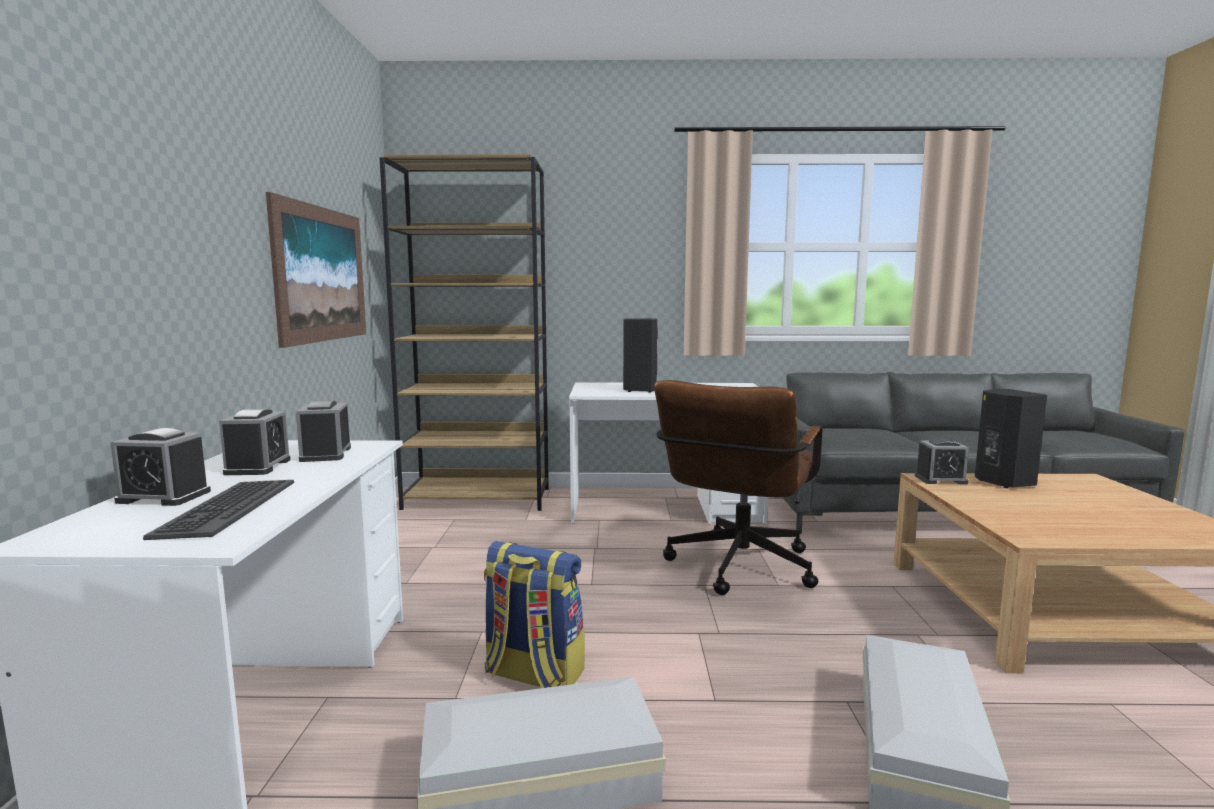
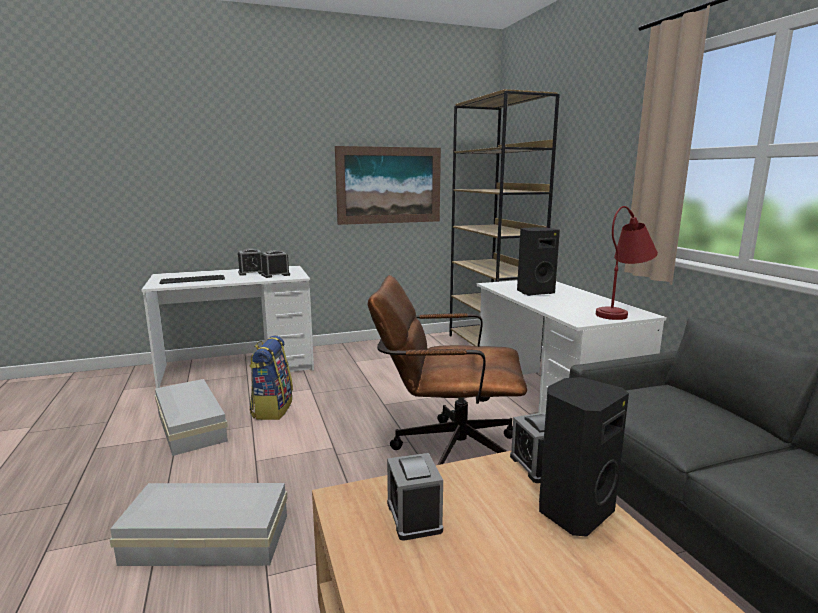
camera: 70 degrees right, 5 degrees up
(164, 496) = (208, 273): alarm clock -> alarm clock (414, 516)
(733, 385) = (622, 312): none -> red table lamp

